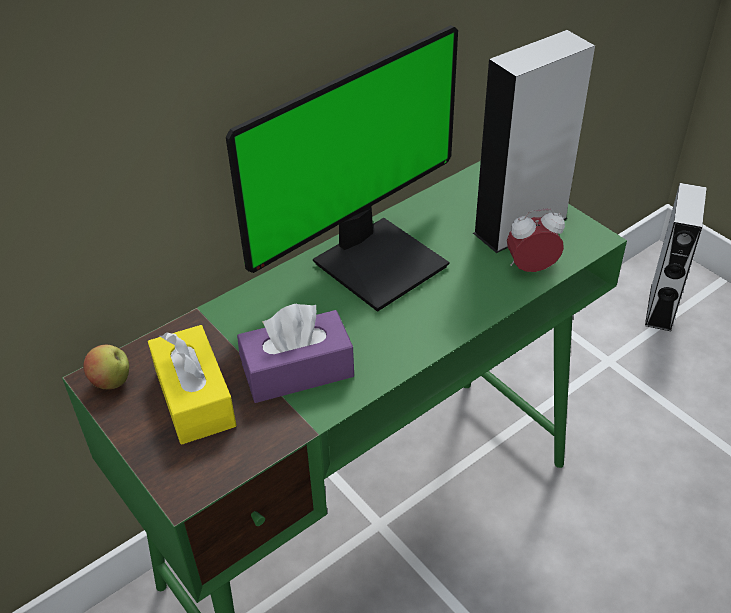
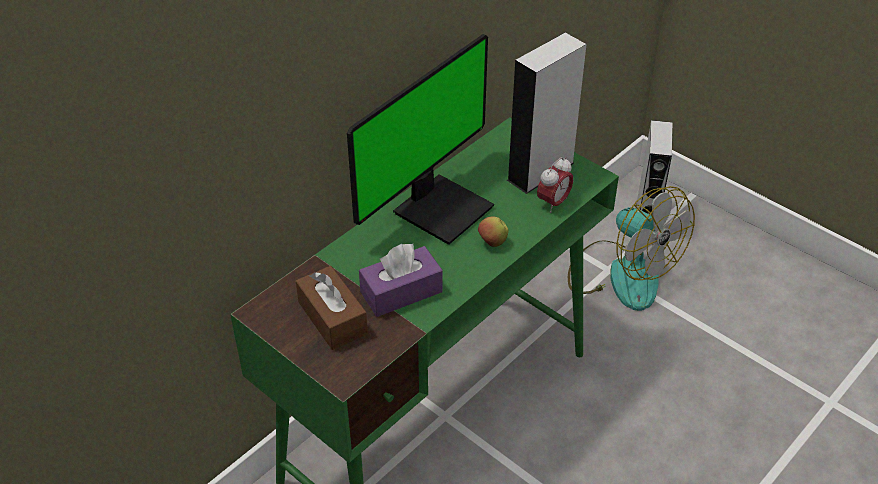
camera: 10 degrees left, 0 degrees up
(112, 382) = (268, 313): apple -> apple (492, 242)
(195, 398) = (332, 318): yellow tissue box -> brown tissue box
(531, 268) = (553, 203): alarm clock -> alarm clock turned 150 degrees clockwise
(625, 367) = (622, 273): none -> fan

